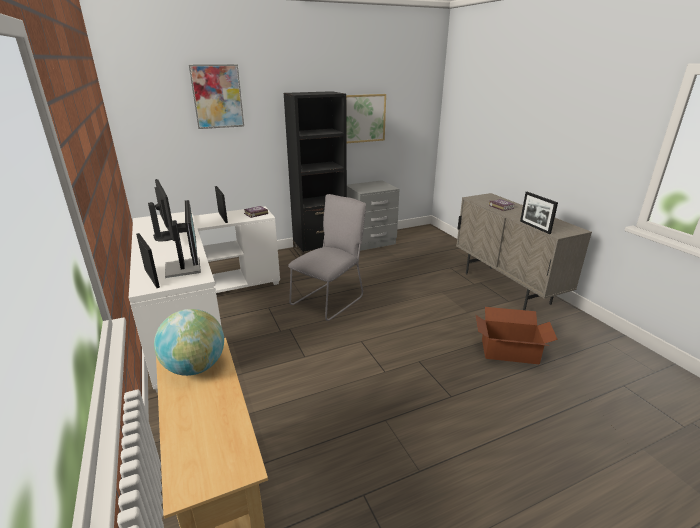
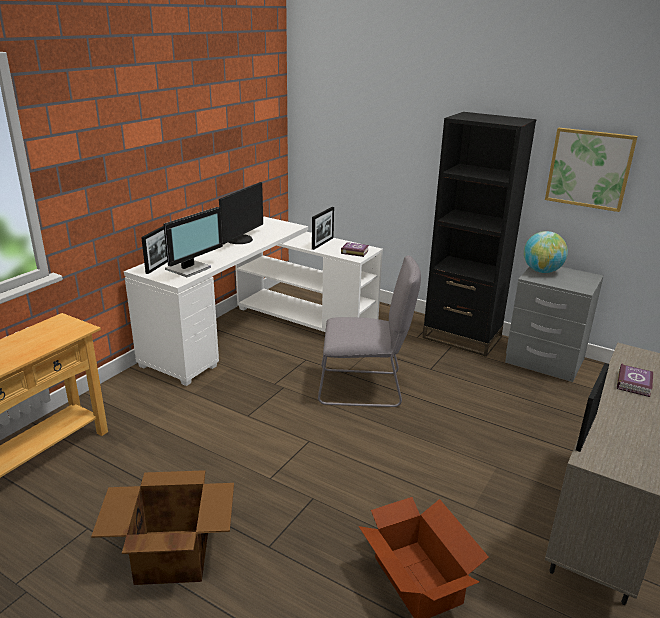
camera: 55 degrees right, 0 degrees up
(195, 367) = (52, 332): globe -> globe (541, 271)
(217, 96) = (387, 105): picture -> none
(430, 448) = (171, 555): none -> cardboard box

